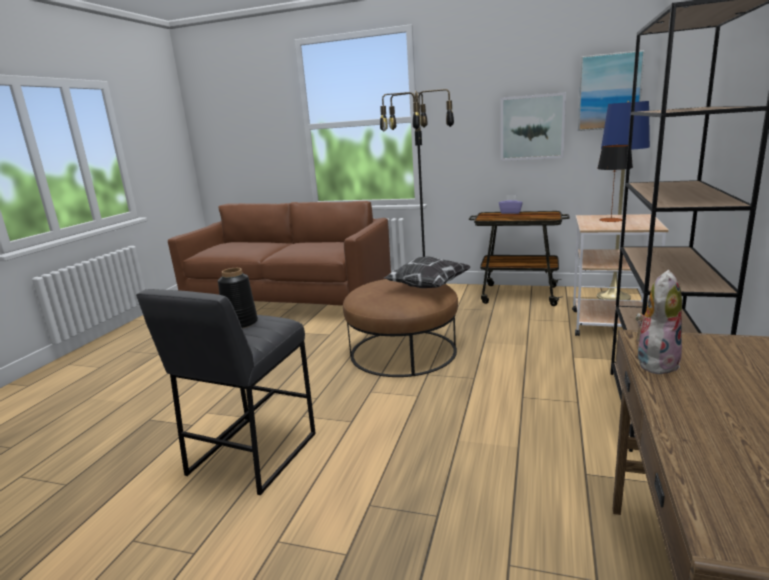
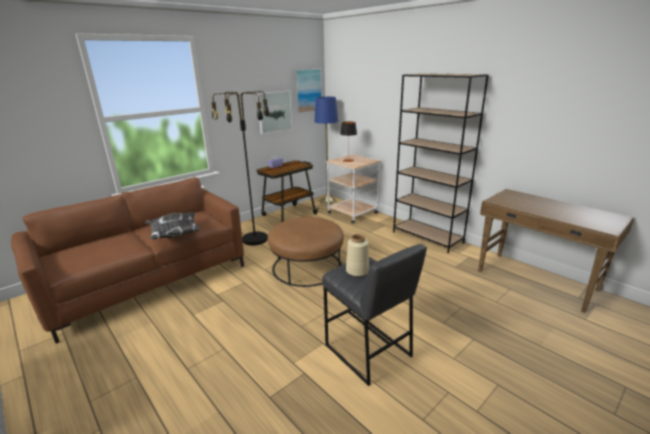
camera: 60 degrees left, 5 degrees up
(240, 323) = (357, 271): black vase -> beige vase
(427, 287) = (315, 221): pillow -> pillow (174, 235)
(655, 362) = (514, 206): plush toy -> none

